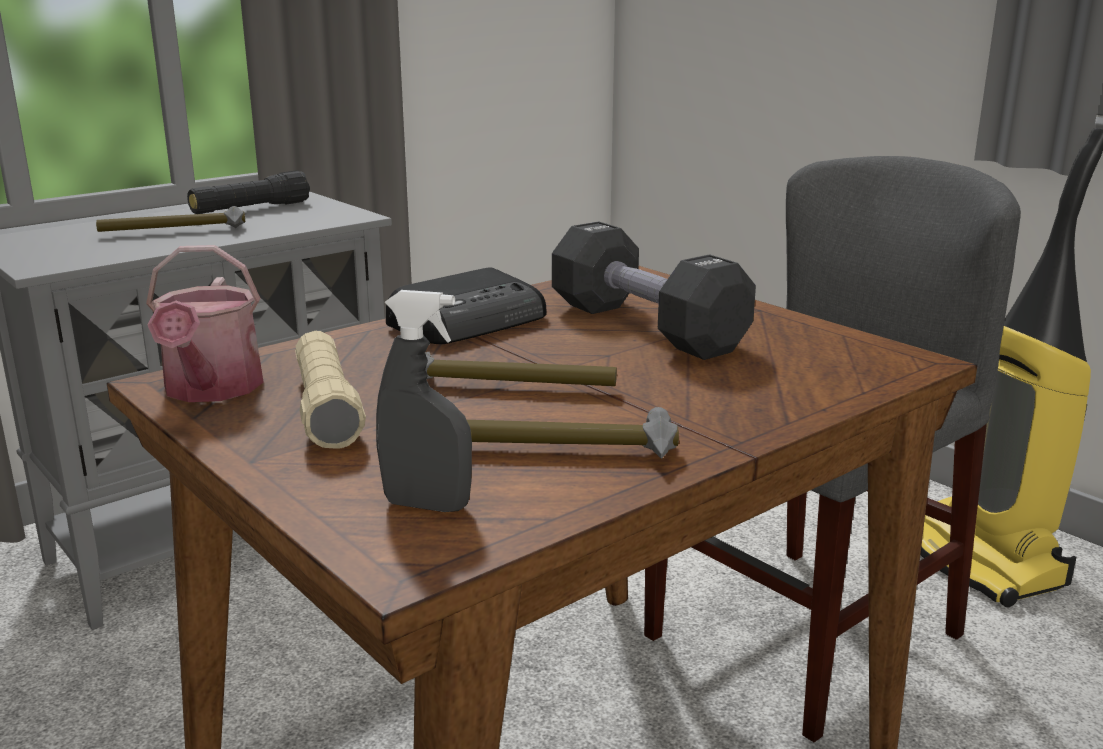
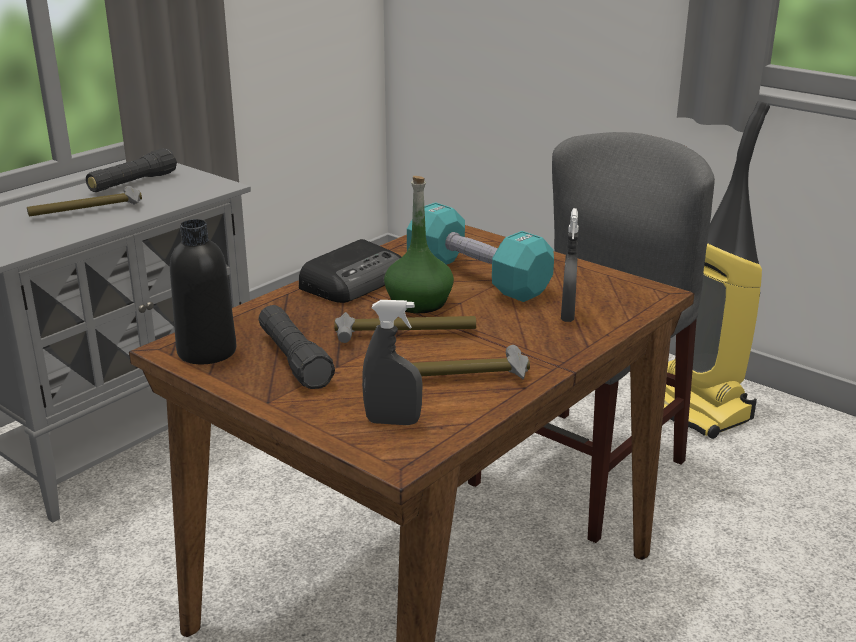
camera: 10 degrees left, 5 degrees up
(210, 390) = (207, 351): watering can -> black bottle
(326, 409) = (294, 360): beige flashlight -> black flashlight
(548, 351) = (419, 302): none -> green bottle
(646, 327) = (477, 277): black dumbbell -> turquoise dumbbell
(767, 380) = (567, 315): none -> grey spray bottle

